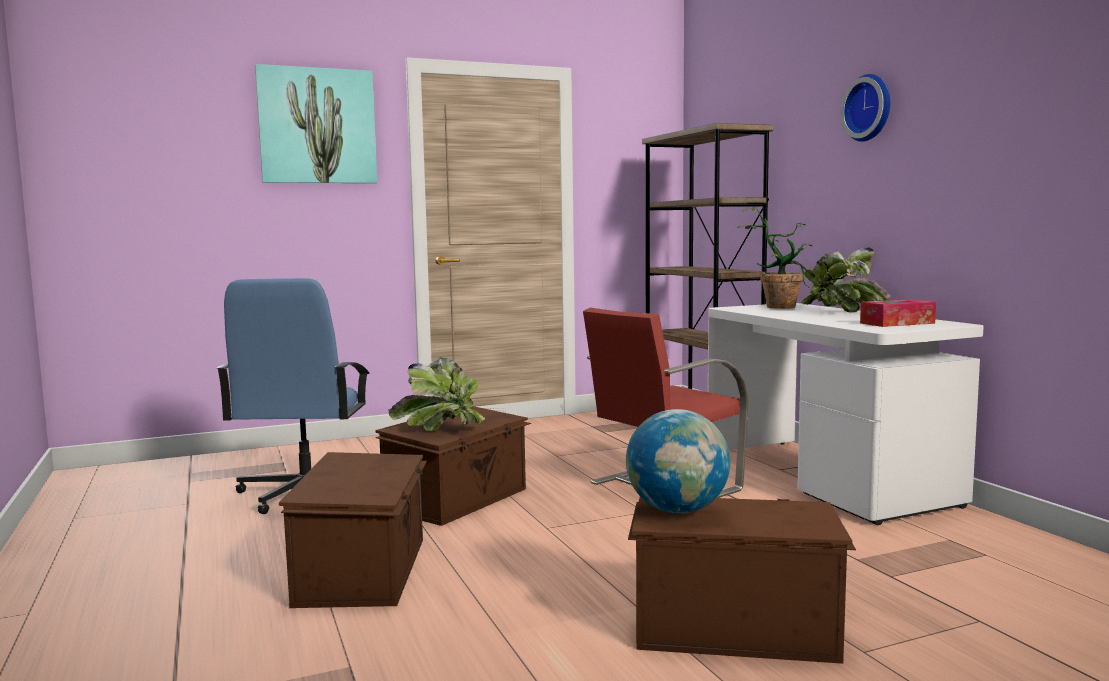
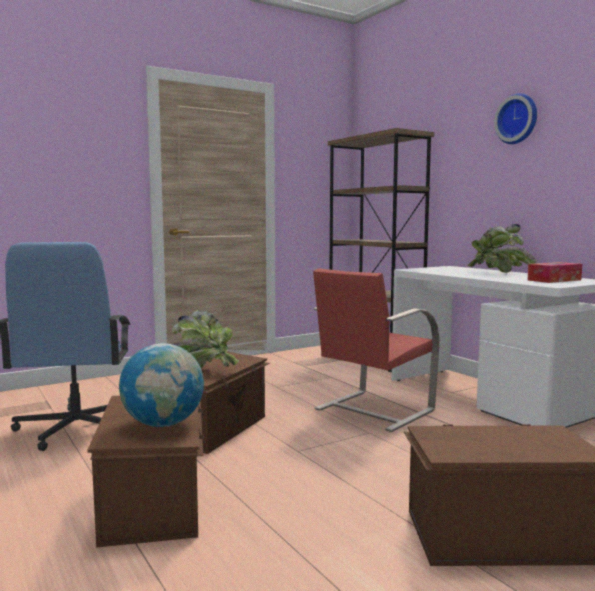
camera: 10 degrees left, 0 degrees up
(317, 126) = (72, 117): picture -> none
(677, 510) = (453, 440): globe -> globe (163, 424)
(781, 306) = (446, 268): potted plant -> none

